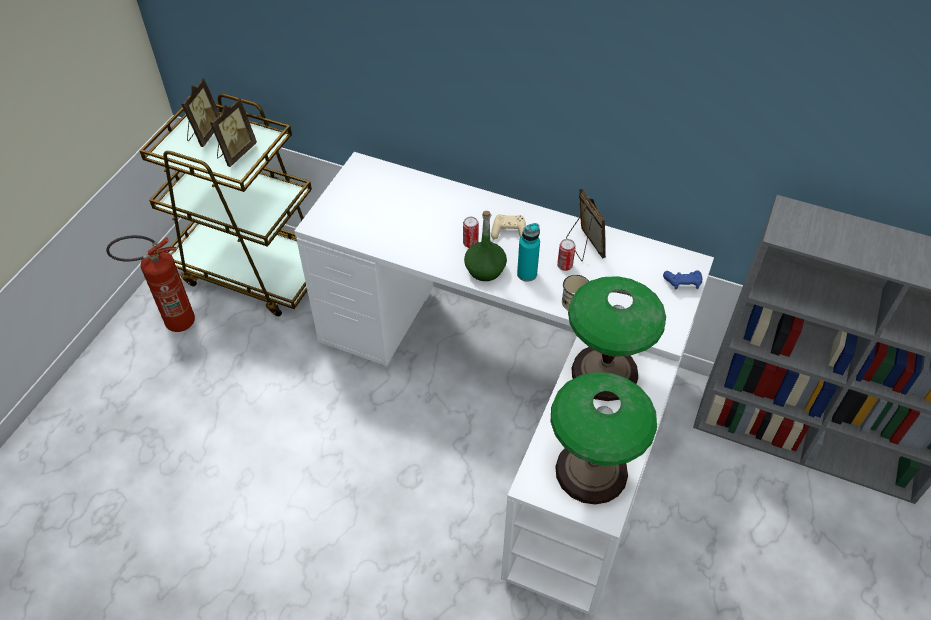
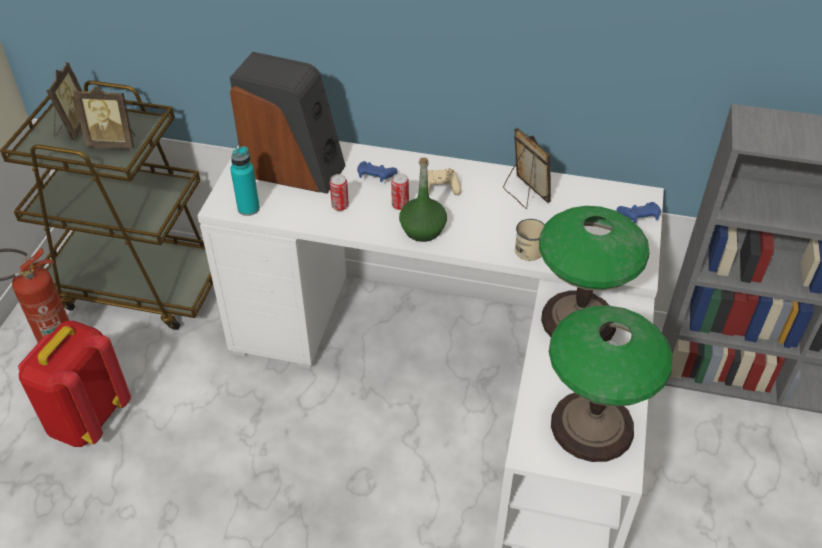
camera: 10 degrees left, 5 degrees down
(192, 385) = (87, 418): none -> red backpack
(236, 153) = (114, 143): picture frame -> picture frame turned 75 degrees clockwise
(386, 197) = (294, 169): none -> speaker
(454, 214) = (375, 177): none -> blue game controller
(527, 274) = (470, 228): turquoise bottle -> turquoise bottle (248, 208)
(564, 266) = (508, 215): can -> can (340, 206)

